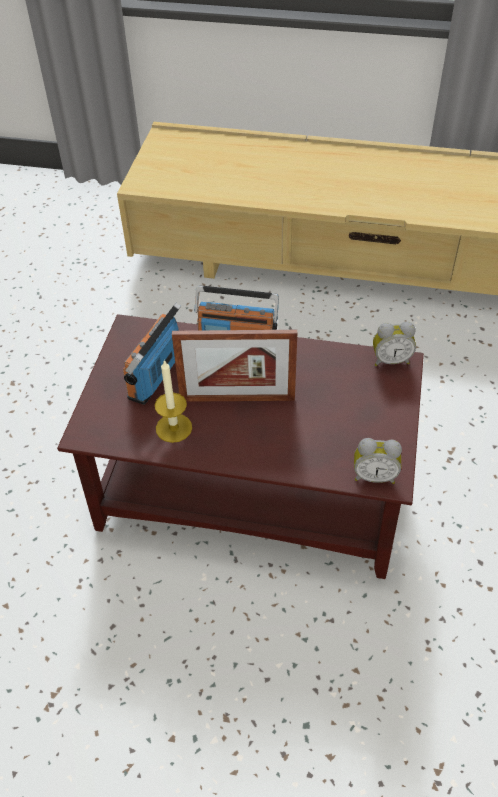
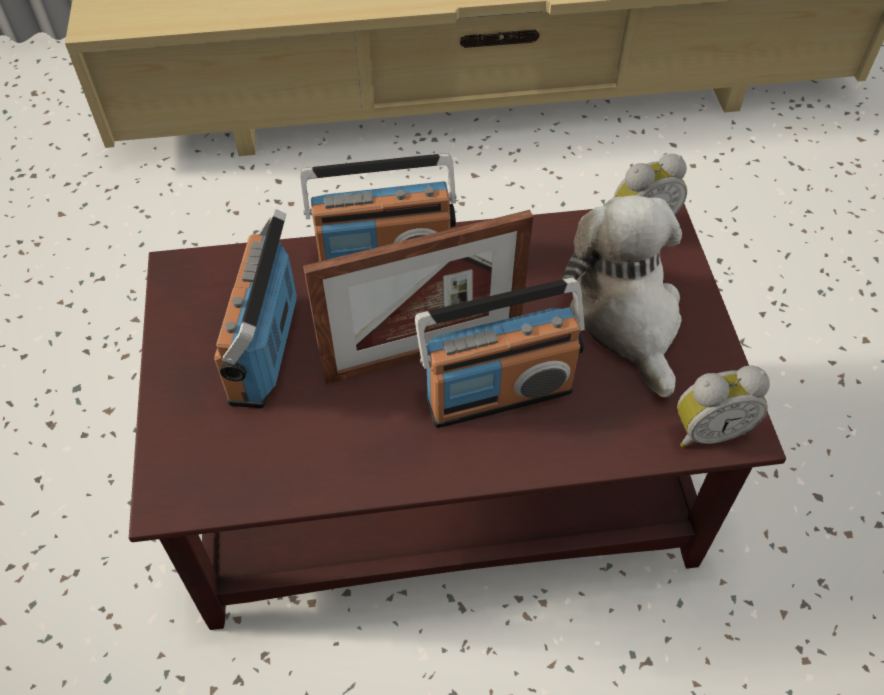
camera: 20 degrees left, 5 degrees up
(174, 428) = (334, 437): candle -> none
(268, 428) = (498, 393): none -> radio
(357, 408) = (626, 318): none -> plush toy

